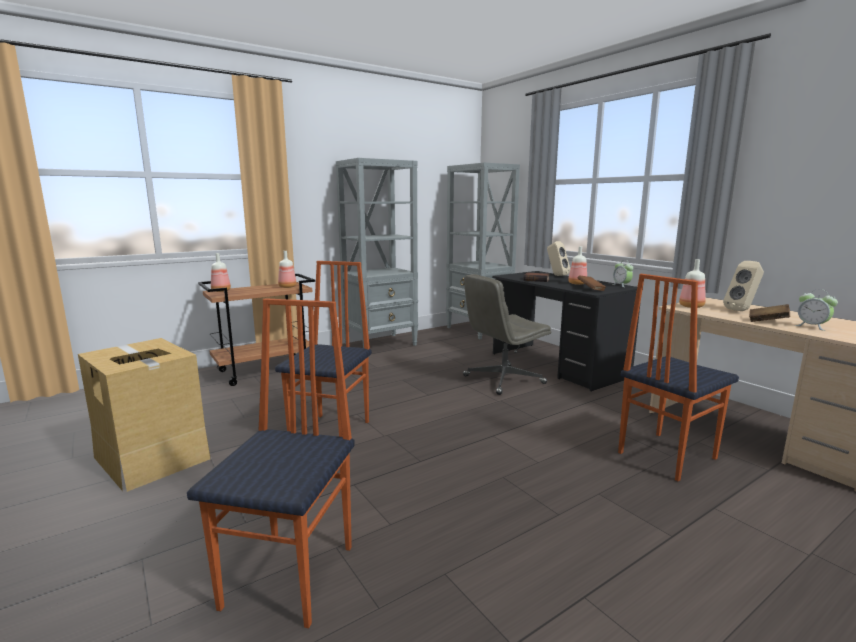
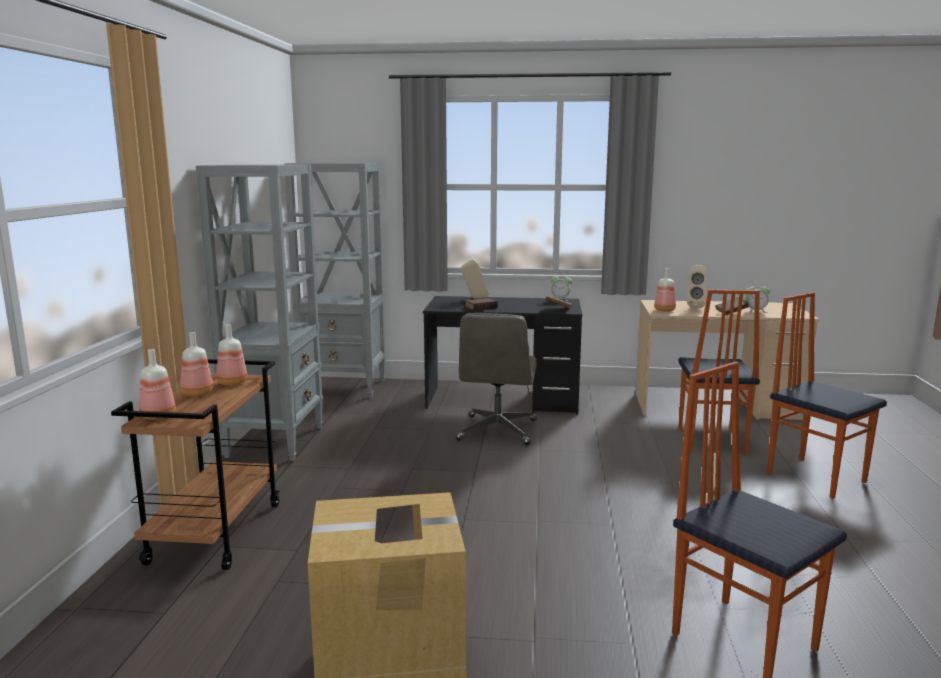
camera: 50 degrees left, 0 degrees up
(332, 432) = (490, 545): chair -> chair (816, 477)
(577, 284) = (526, 305): bottle -> bottle (197, 394)

